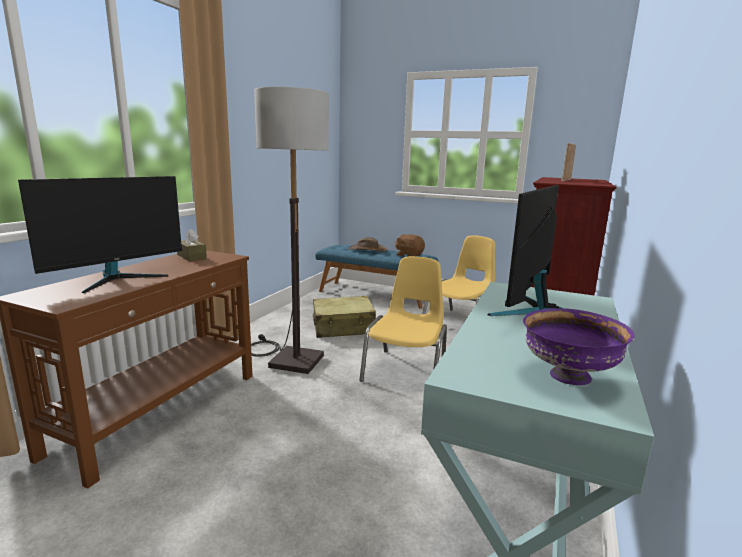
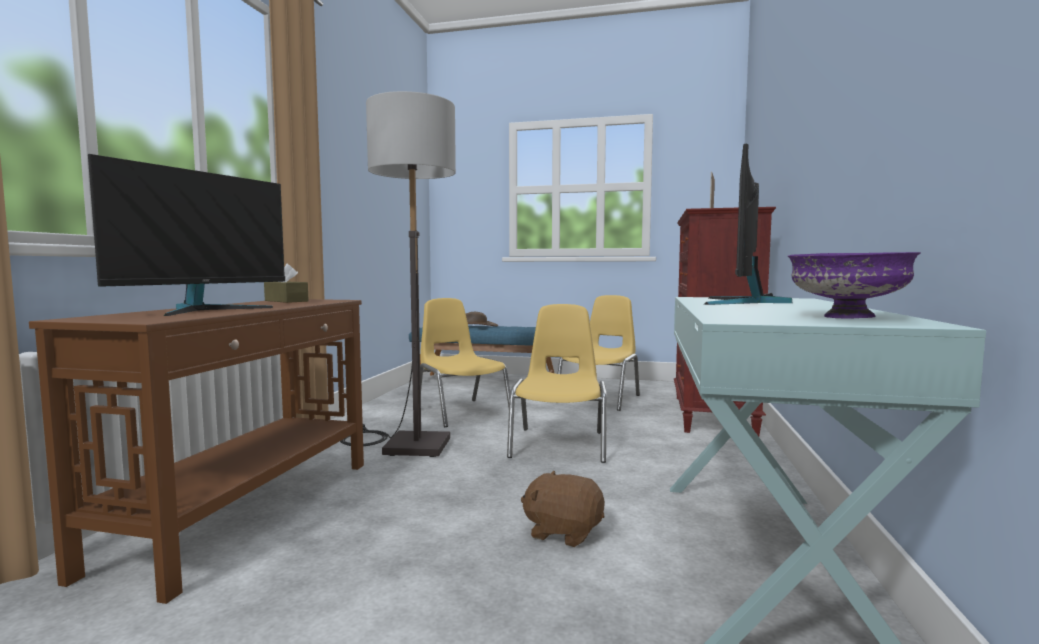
camera: 10 degrees left, 10 degrees down
(343, 327) = (461, 412): beige suitcase -> yellow chair
(409, 255) = (526, 328): brown plush toy -> brown plush toy (563, 532)

